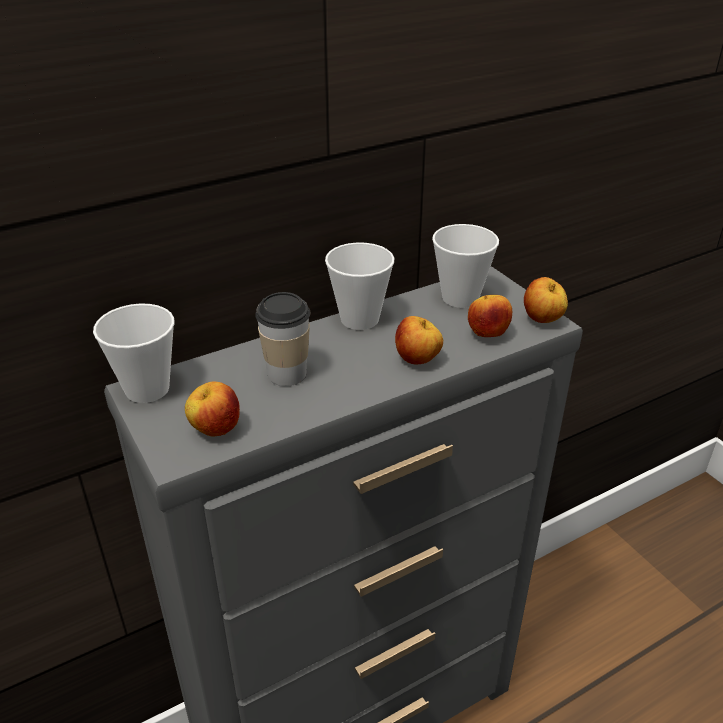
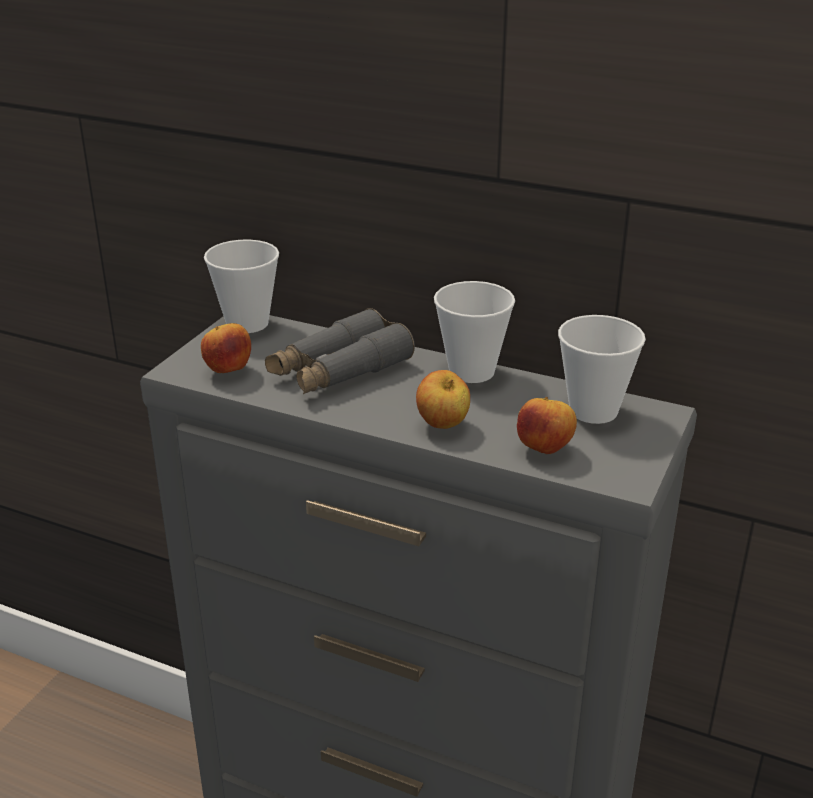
camera: 55 degrees right, 5 degrees down
(287, 373) = (339, 370): cup -> grey binoculars
(542, 320) = (624, 475): apple -> none

